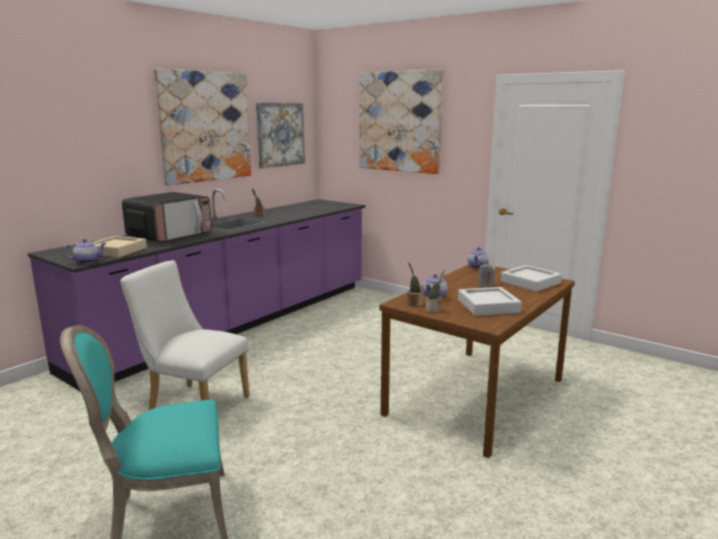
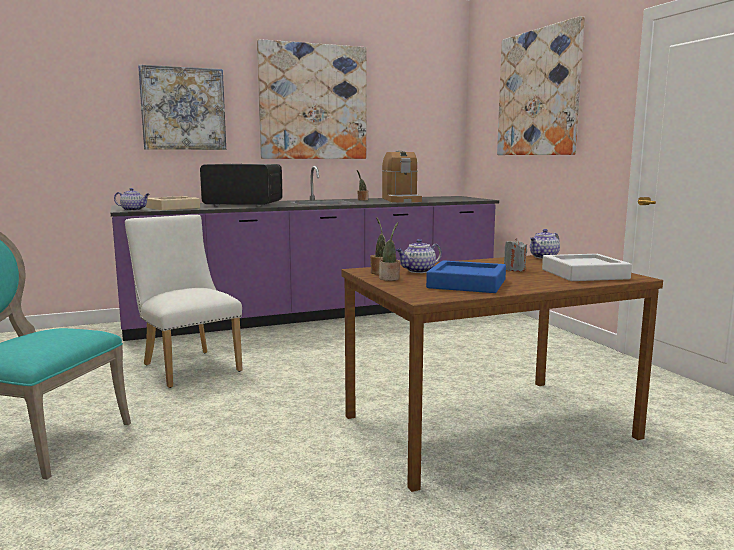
camera: 30 degrees right, 5 degrees down
(170, 235) = (243, 204): microwave -> microwave turned 150 degrees counterclockwise
(280, 134) = (410, 117): picture -> picture (183, 109)
(292, 212) = (401, 200): none -> coffee machine
(488, 306) = (467, 284): grey tray -> blue tray

